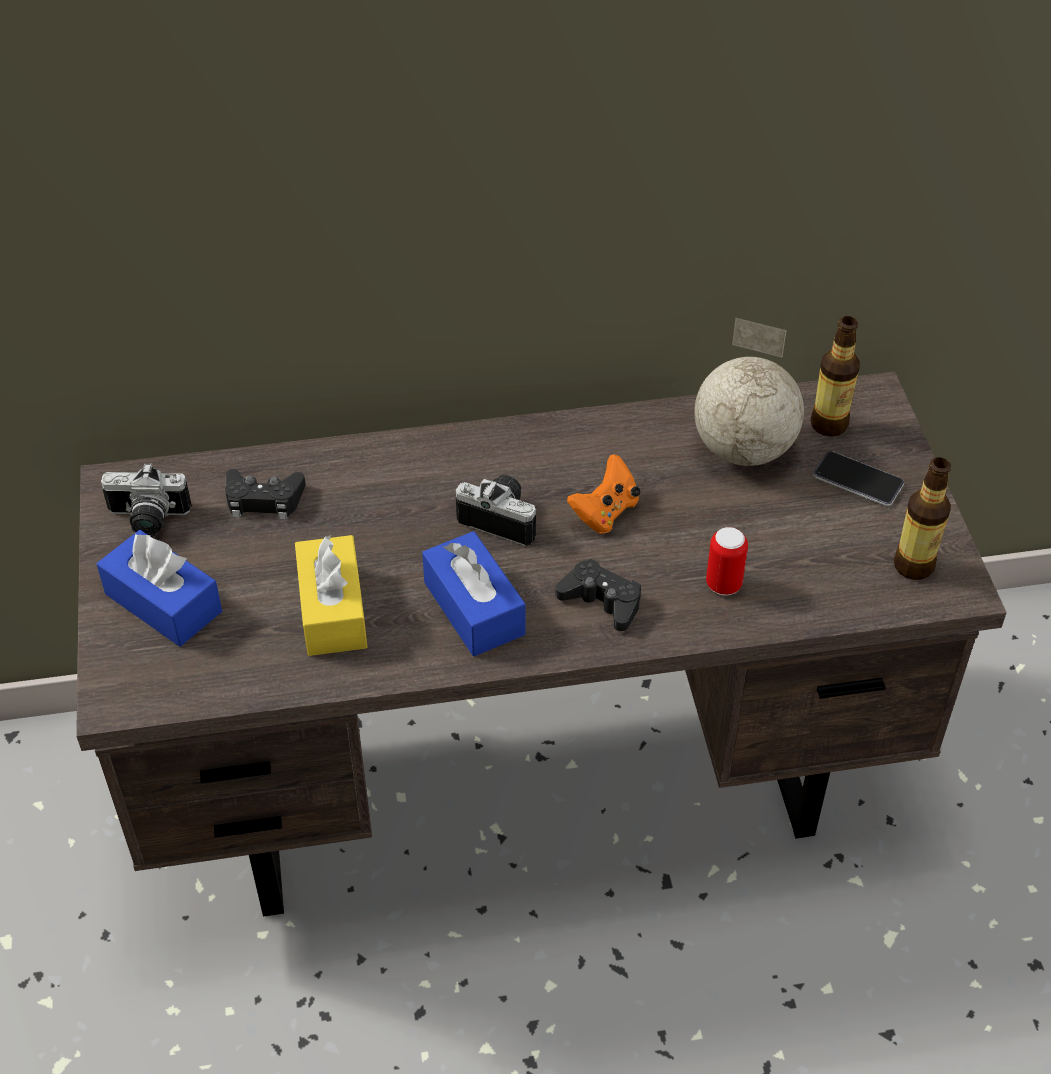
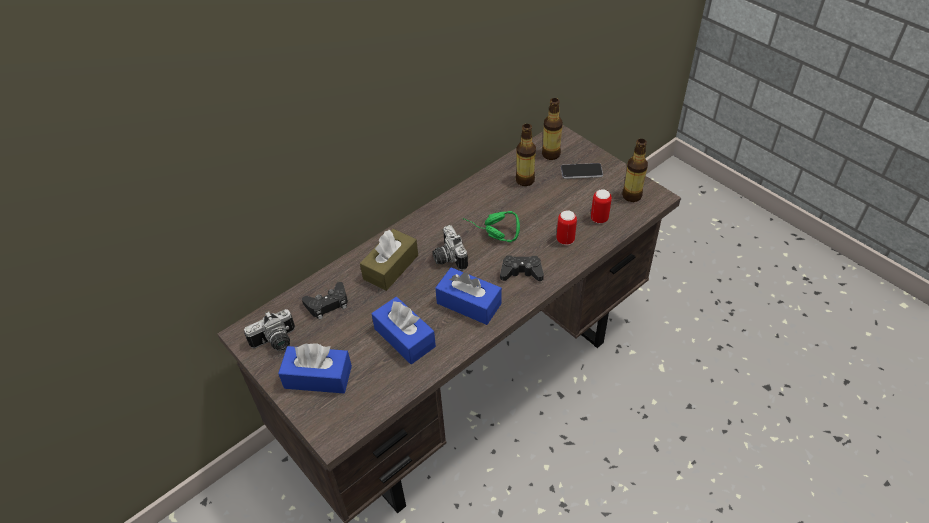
camera: 30 degrees left, 0 degrees up
(332, 610) = (404, 337): yellow tissue box -> blue tissue box
(402, 489) = (391, 267): none -> brown tissue box
(503, 517) = (447, 257): camera -> camera turned 105 degrees counterclockwise
(605, 512) = (490, 233): orange game controller -> green headphones
(742, 449) = (525, 180): globe -> bottle
(816, 577) = (599, 219): none -> can

